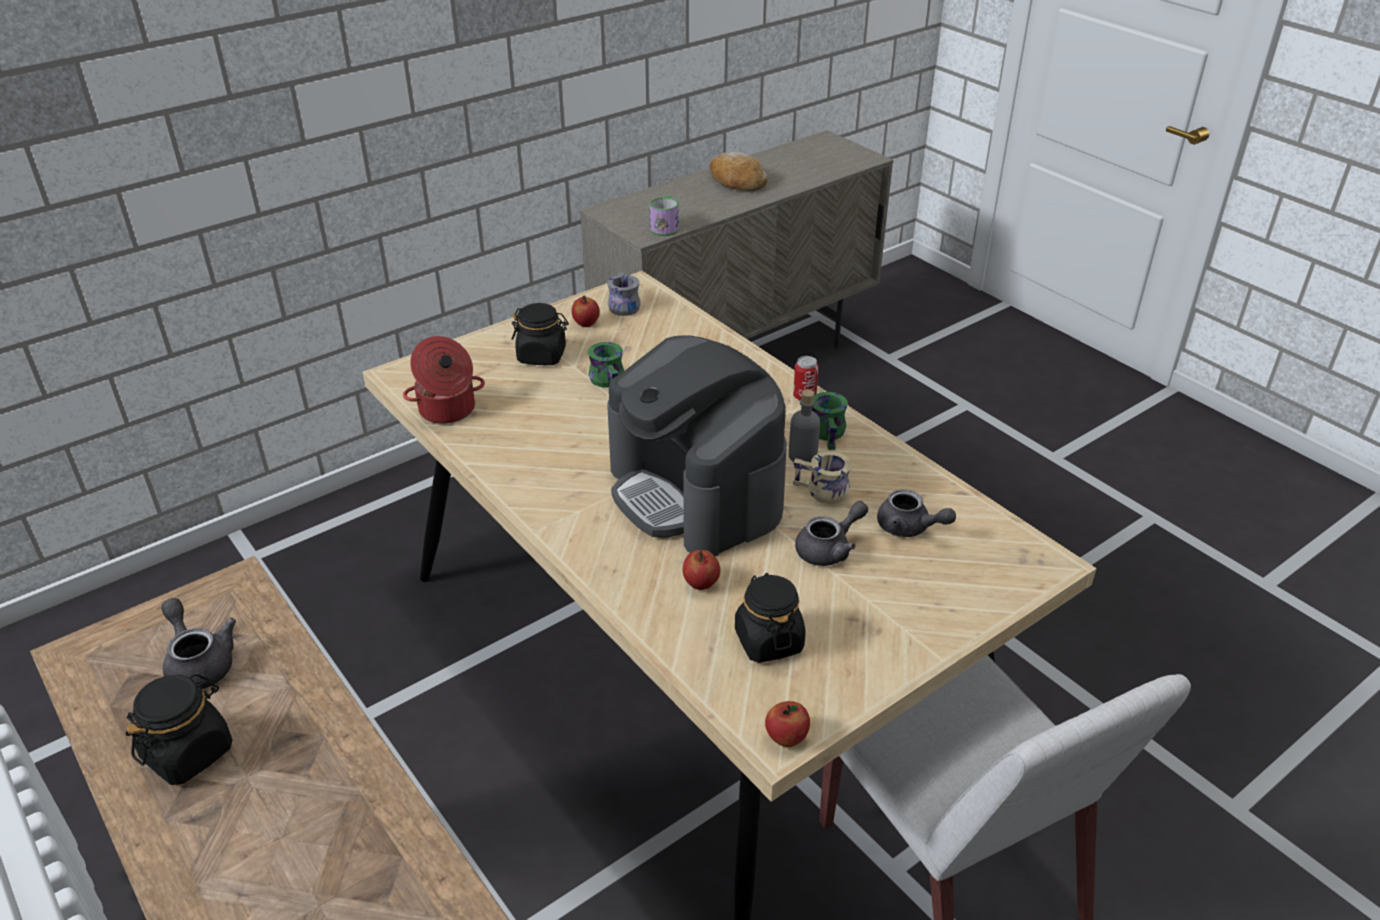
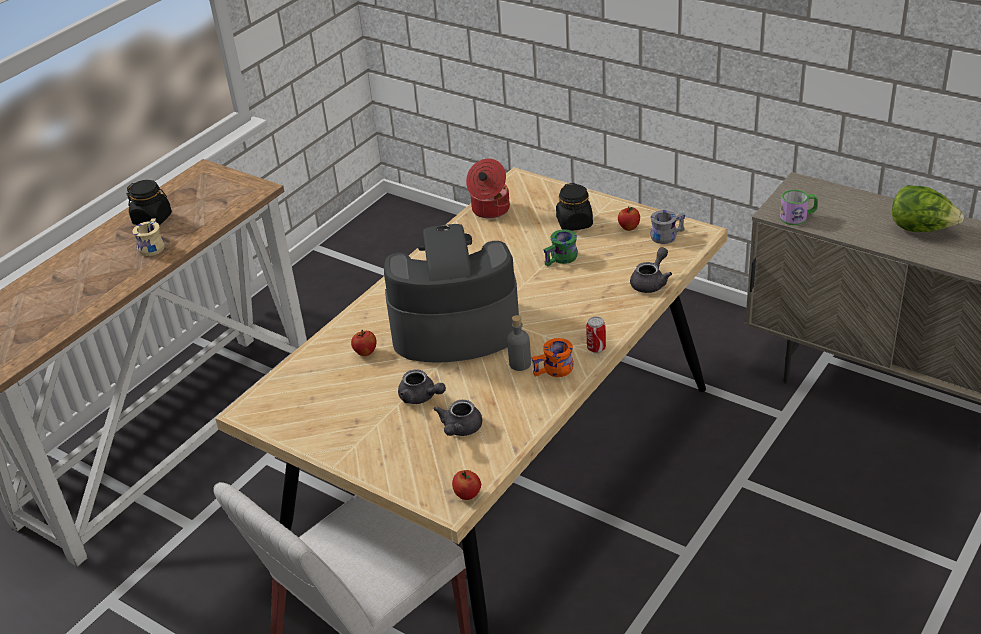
camera: 75 degrees right, 0 degrees up
(199, 662) = (205, 200): grey teapot -> grey teapot (651, 282)
(696, 492) = (454, 328): coffee machine -> coffee machine turned 45 degrees clockwise
(736, 181) = (921, 229): bread -> lettuce
(768, 641) = (324, 391): black jar -> none
(786, 738) = (249, 415): apple -> apple (467, 495)
(821, 492) = (481, 381): beige mug -> beige mug (151, 246)
(830, 433) = (555, 370): green mug -> orange mug

